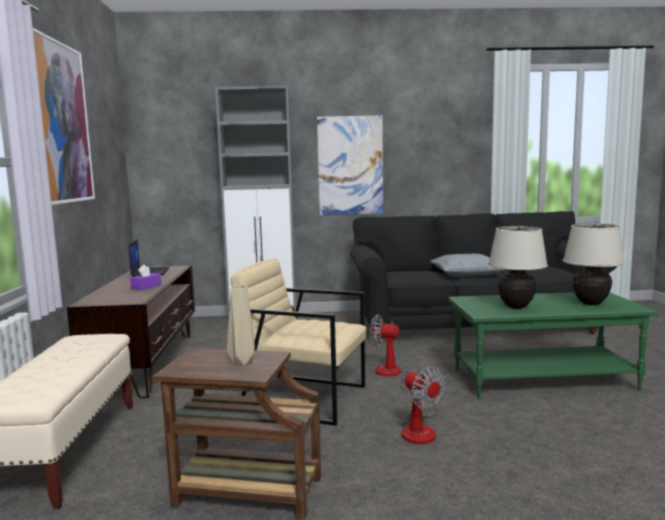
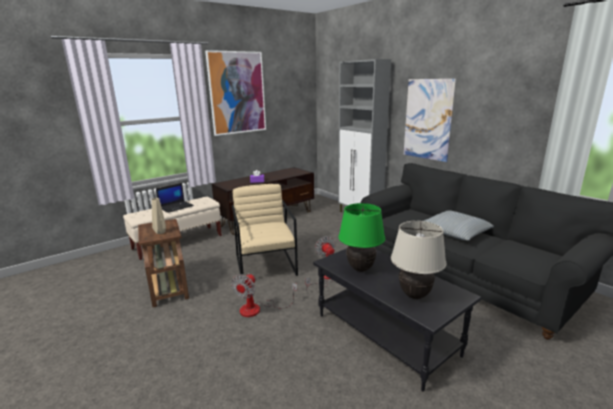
camera: 55 degrees right, 10 degrees up
(150, 272) = (286, 172): laptop -> laptop (176, 207)
(516, 307) = (360, 269): beige table lamp -> green table lamp
(543, 379) = (386, 334): green coffee table -> black coffee table

